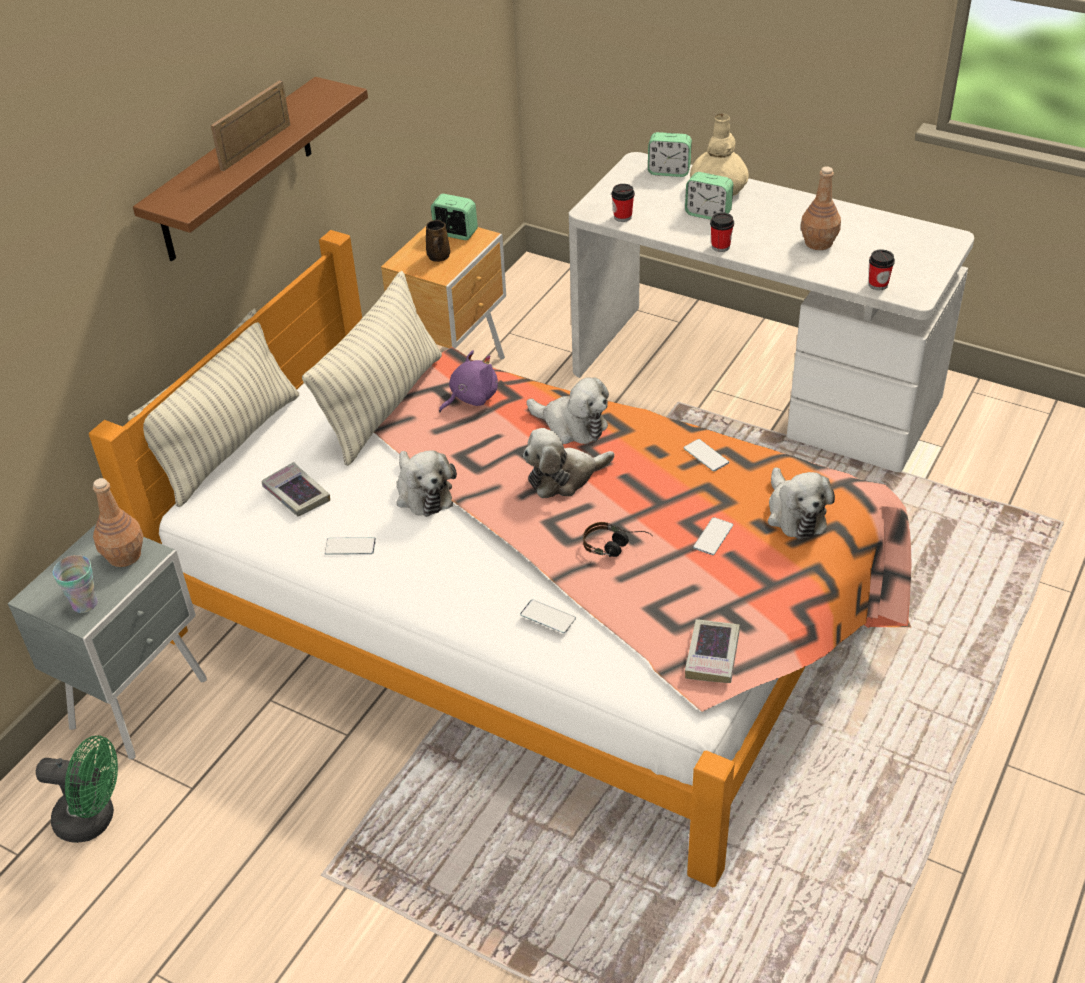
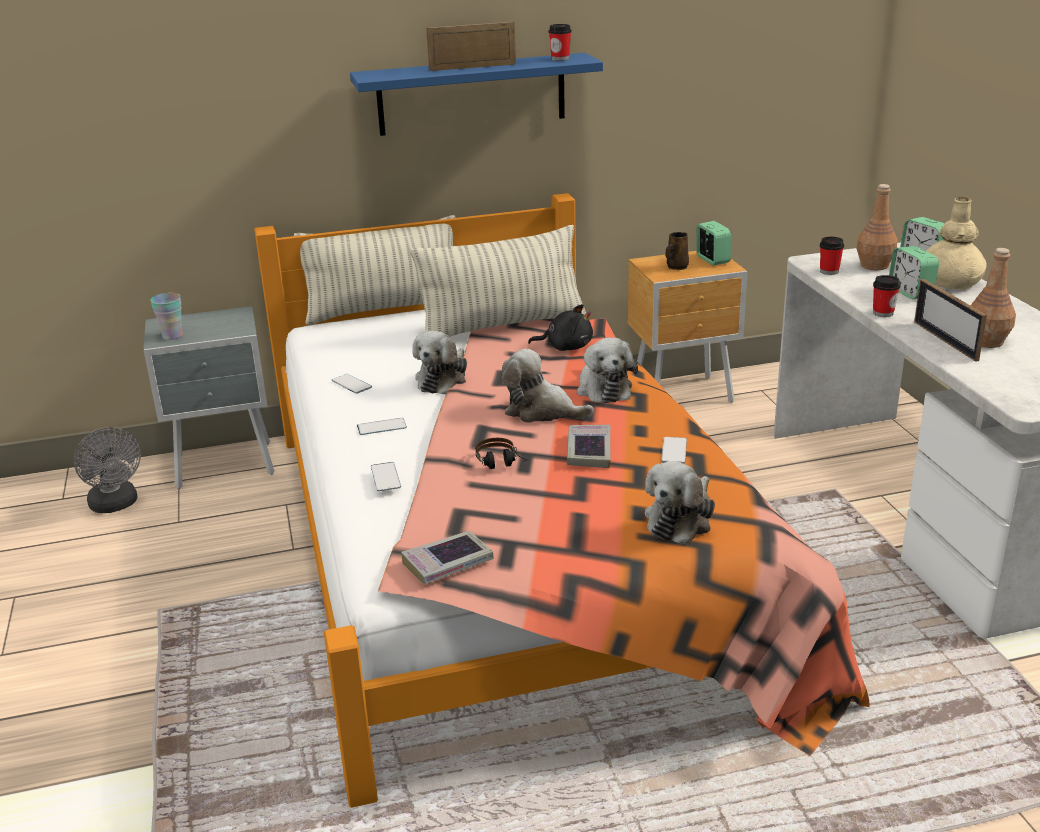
camera: 45 degrees right, 15 degrees down
(94, 819) = (116, 505): green fan -> grey fan
(124, 556) = (229, 325): brown bottle -> brown bottle (874, 265)
(236, 171) = (472, 94): brown shelf -> blue shelf
(296, 494) = (372, 346): book -> book (588, 451)
(471, 398) = (566, 347): purple plush toy -> black plush toy
(713, 536) = (586, 498): phone -> phone (381, 427)
(794, 255) = (945, 340): none -> picture frame
(878, 285) = (997, 386): cup -> cup (560, 59)

